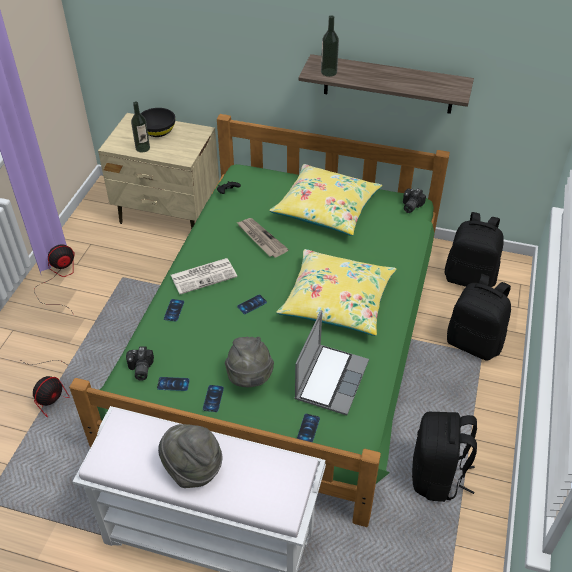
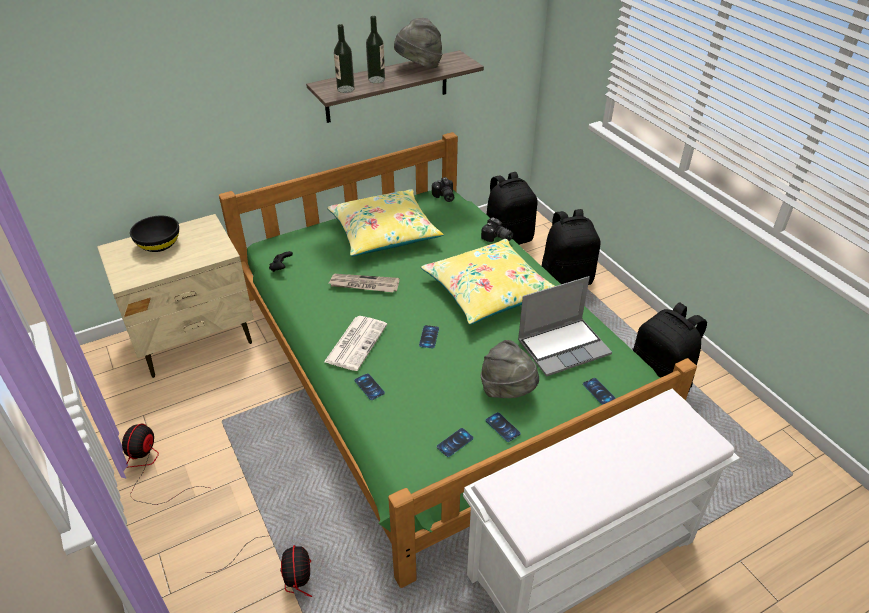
camera: 45 degrees left, 5 degrees down
(139, 369) = (409, 454): camera -> camera (497, 238)
(142, 148) = (164, 266): bottle -> bottle (376, 79)
(193, 468) = (607, 471): grey hat -> grey hat (419, 67)
(331, 379) = (563, 347): laptop -> laptop turned 90 degrees clockwise

